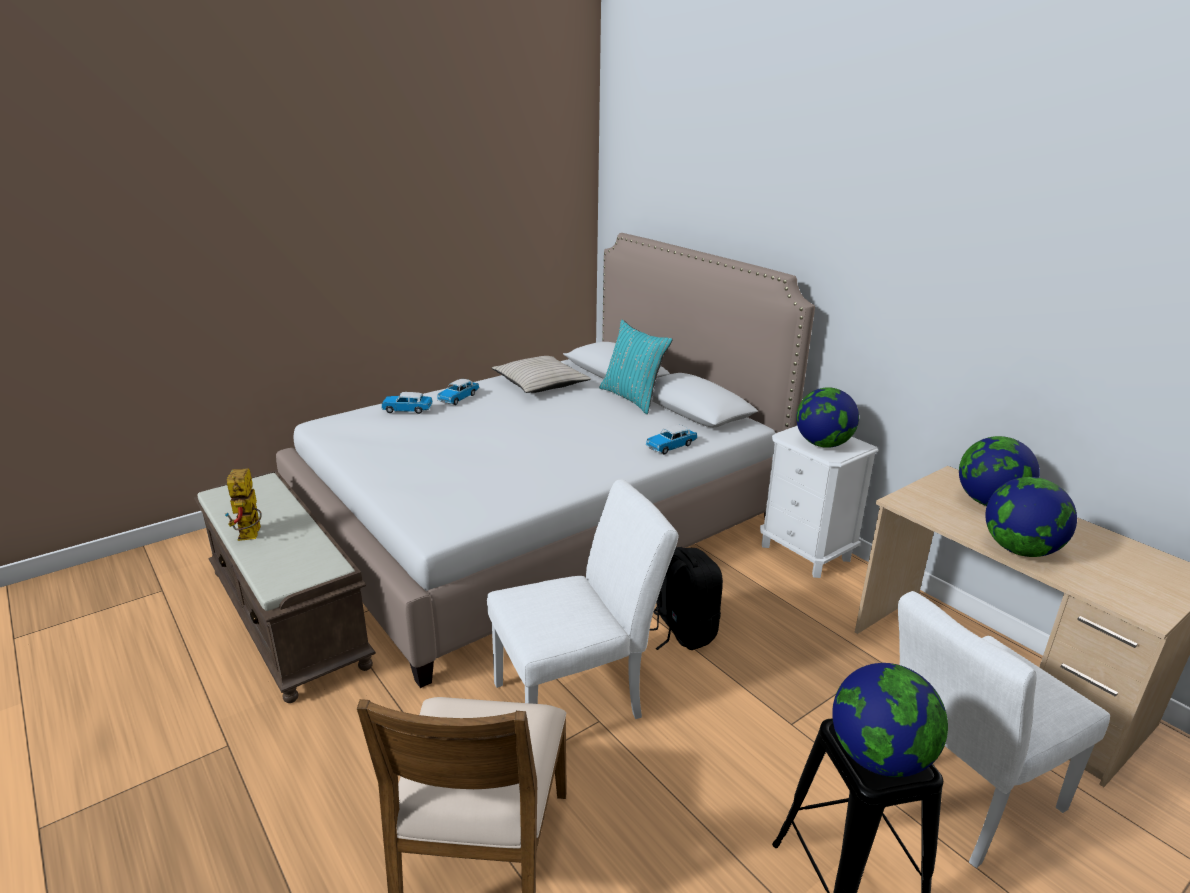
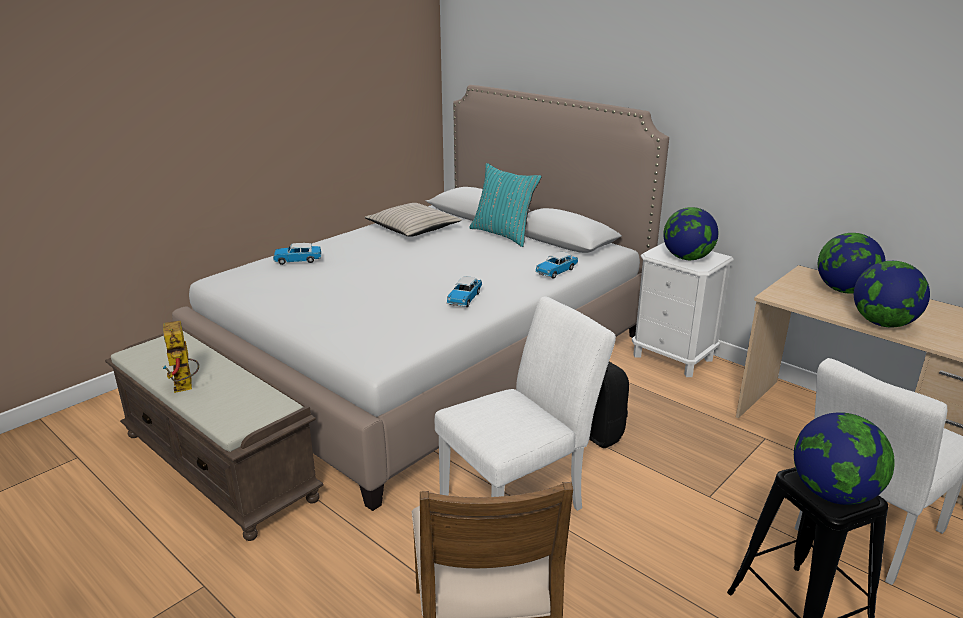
camera: 10 degrees left, 0 degrees up
(458, 398) = (342, 246): toy car -> toy car (464, 299)

